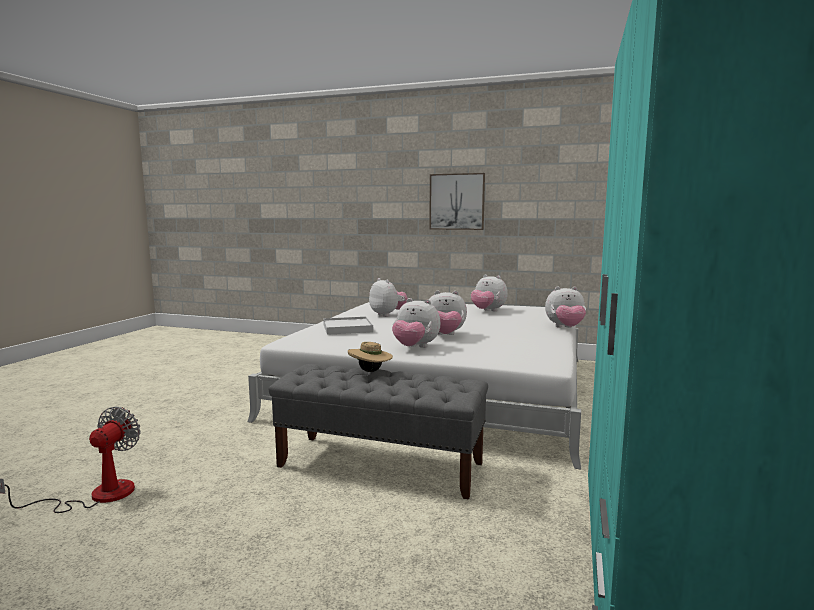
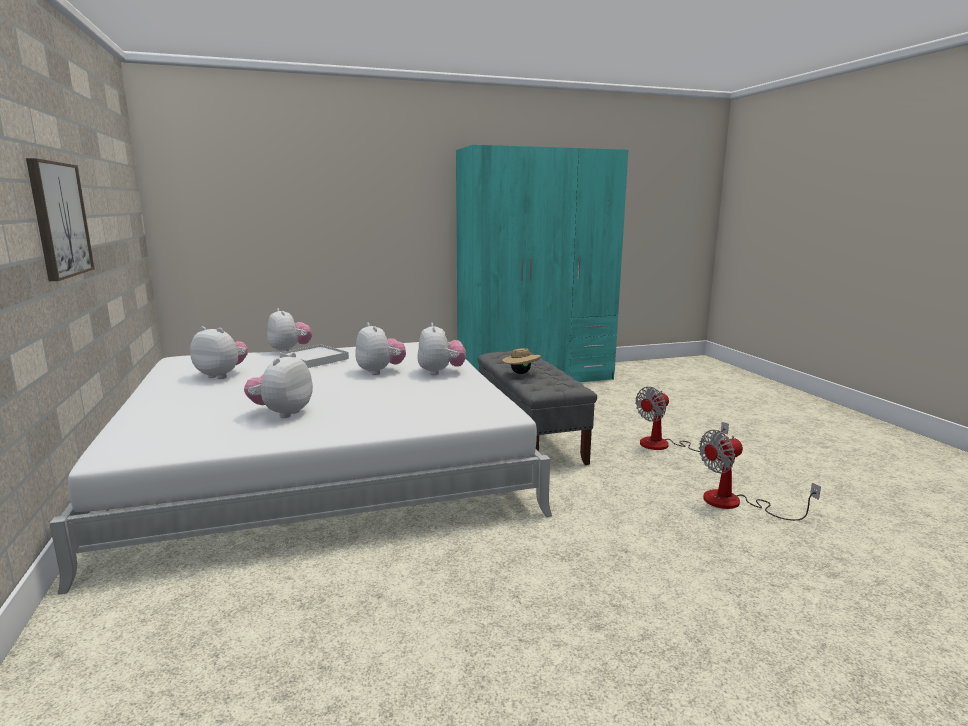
camera: 125 degrees left, 5 degrees up
(222, 539) = (665, 445): none -> fan
(347, 328) = (402, 407): white tray -> white tray (314, 359)
(488, 311) = (222, 375): plush toy -> plush toy turned 75 degrees counterclockwise

